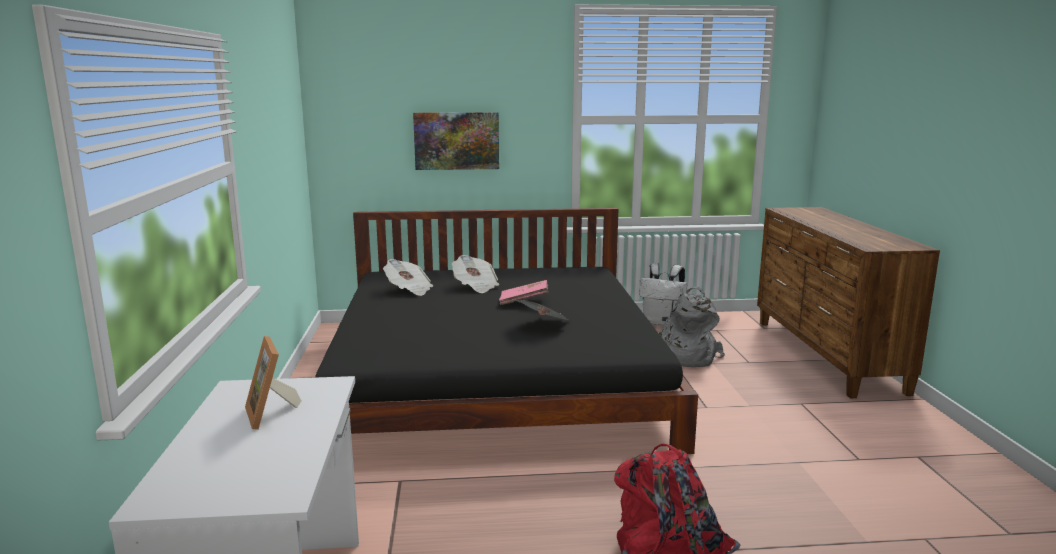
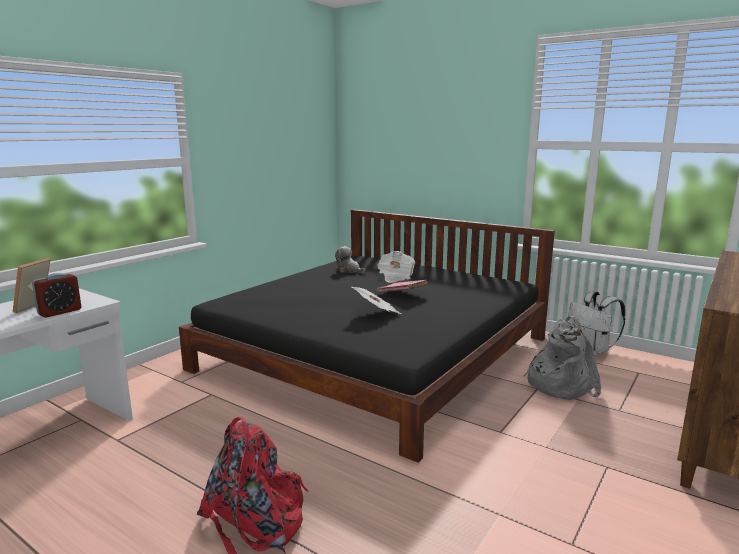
camera: 40 degrees right, 0 degrees up
(319, 408) = (60, 312): none -> alarm clock
(409, 290) = (349, 270): newspaper -> plush toy
(456, 140) = (433, 159): picture -> none

